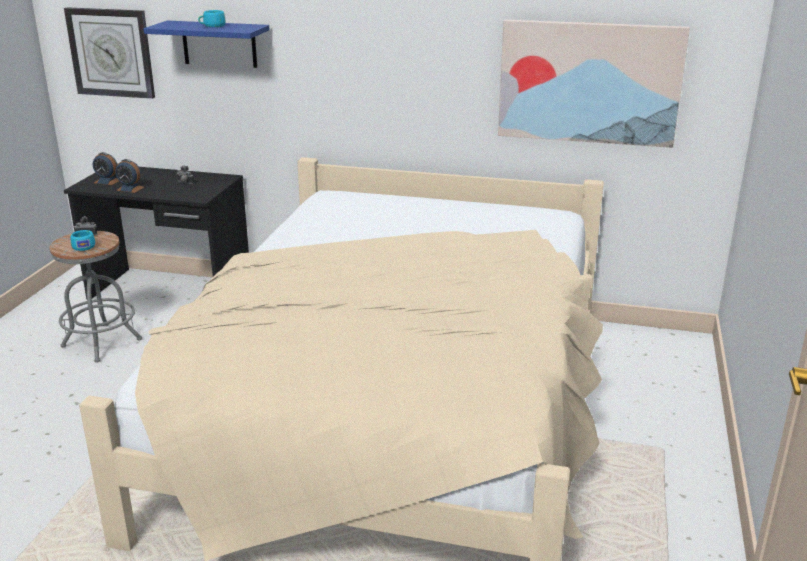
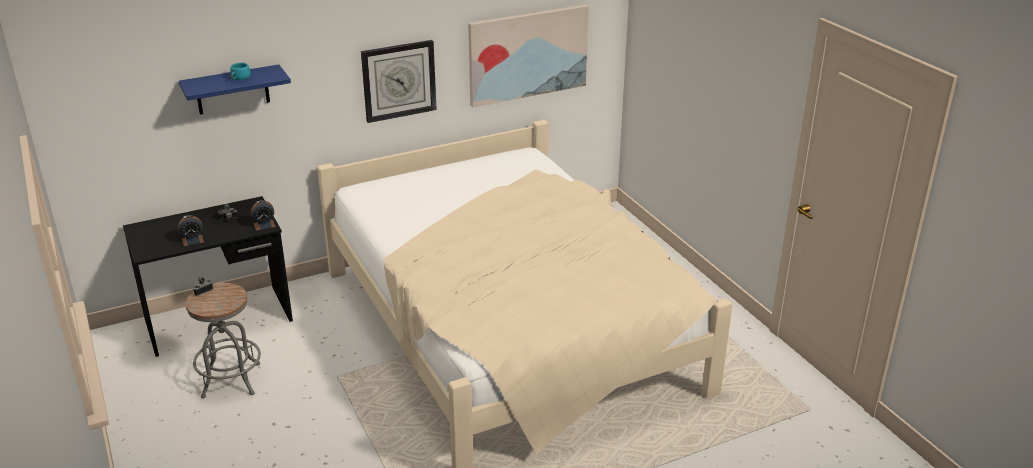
camera: 40 degrees left, 5 degrees up
(83, 246) = (221, 301): turquoise cup -> none
(107, 181) = (157, 241): alarm clock -> alarm clock (264, 225)
(111, 52) = (118, 122): wall clock -> wall clock (399, 80)

